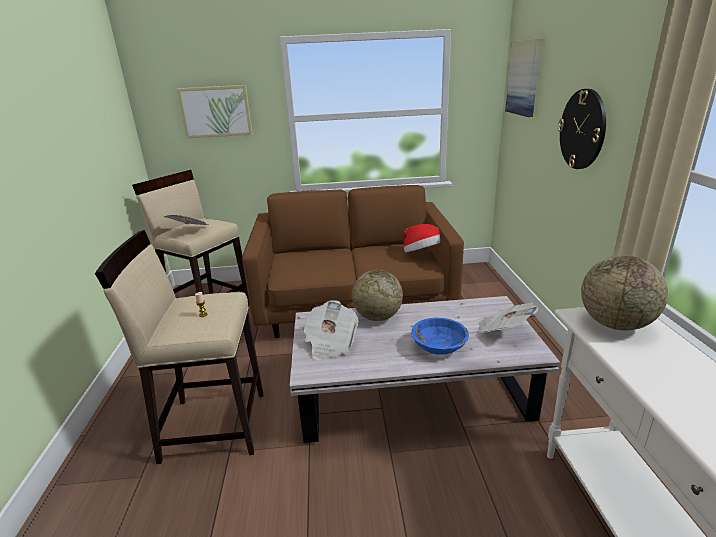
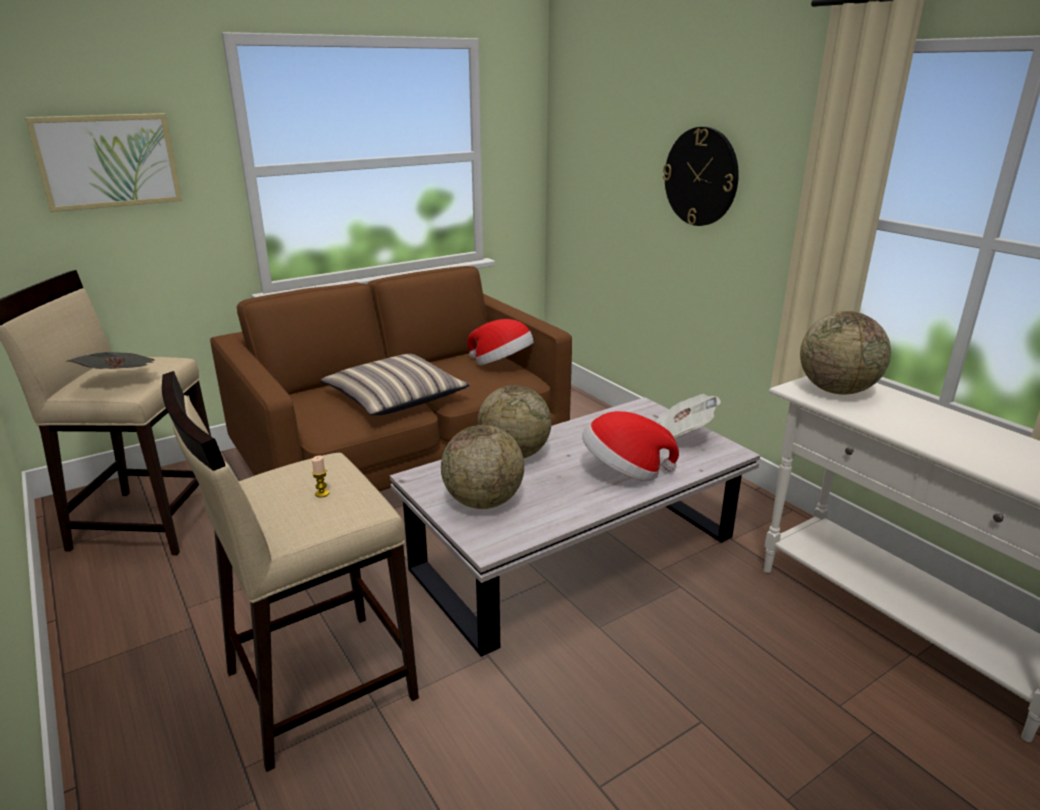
camera: 30 degrees left, 0 degrees up
(330, 343) = (483, 502): newspaper -> globe
(338, 265) = (396, 398): none -> pillow
(439, 347) = (624, 471): blue bowl -> hat
(524, 78) = (587, 111): picture -> none

